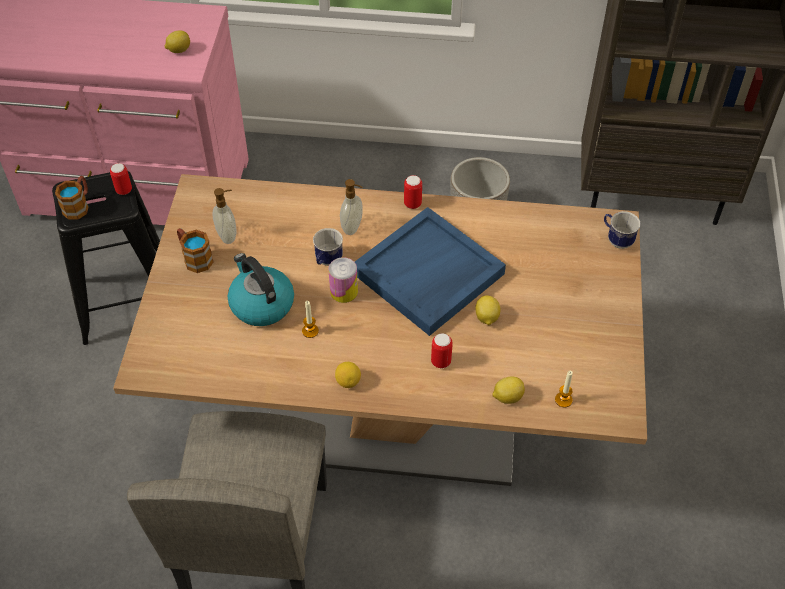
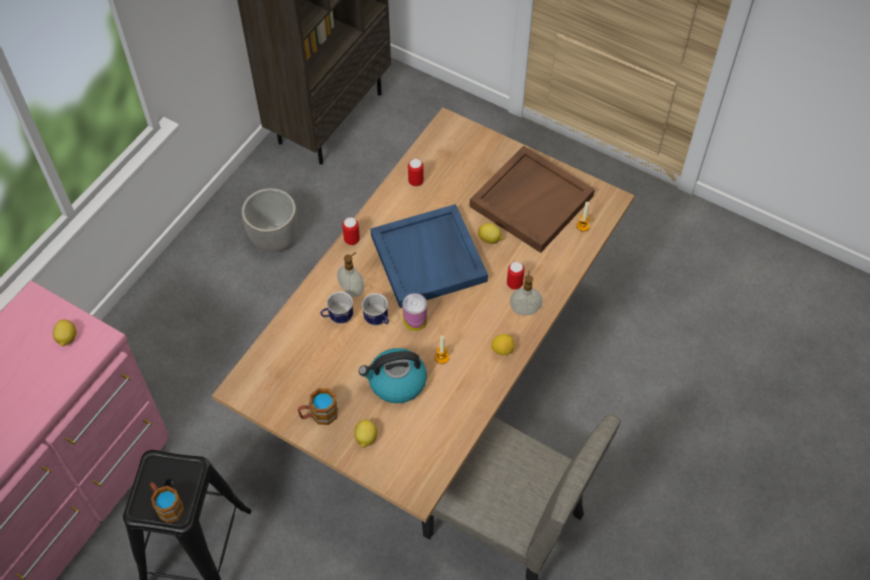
camera: 65 degrees left, 5 degrees up
(124, 190) = (171, 461): can -> can (415, 181)
(228, 235) = (308, 382): soap dispenser -> soap dispenser (524, 309)
(507, 397) = (564, 257): lemon -> lemon (365, 438)
(566, 337) = (531, 200): none -> brown tray
(616, 239) = (461, 131): mug -> mug (337, 317)

